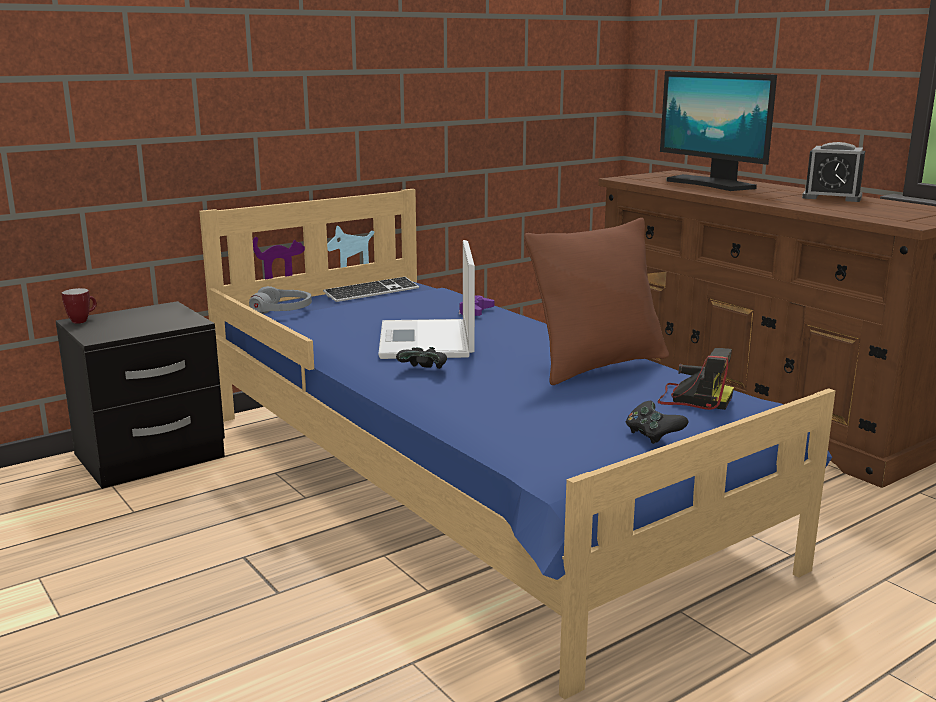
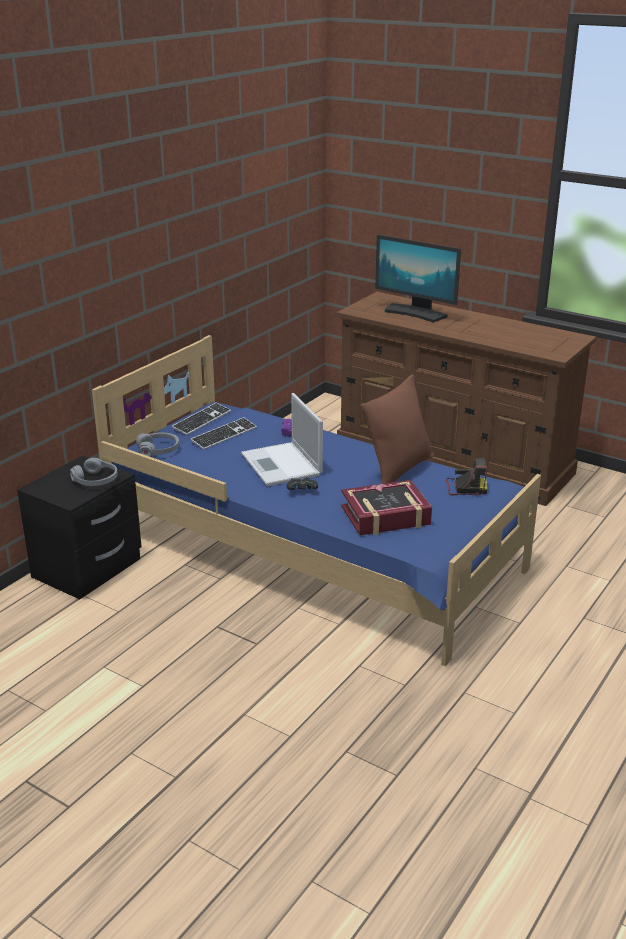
camera: 20 degrees left, 10 degrees up
(82, 320) = (38, 487): mug -> none
(158, 323) = (96, 480): none -> grey headphones
(382, 306) = (224, 435): none -> keyboard
(526, 414) = (385, 516): none -> book
(652, 435) = (460, 519): black game controller -> none
(832, 197) = (498, 324): alarm clock -> none

